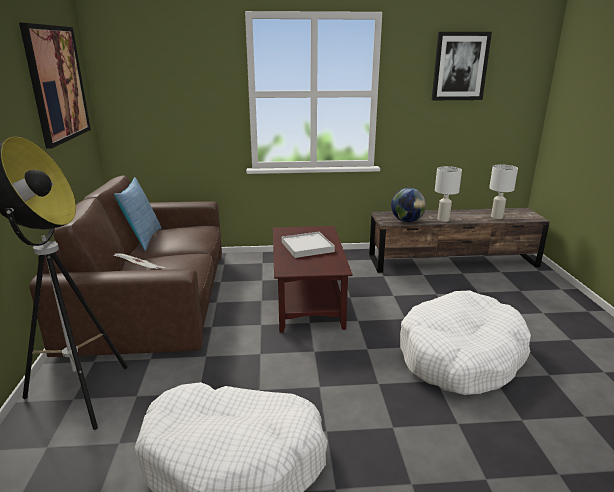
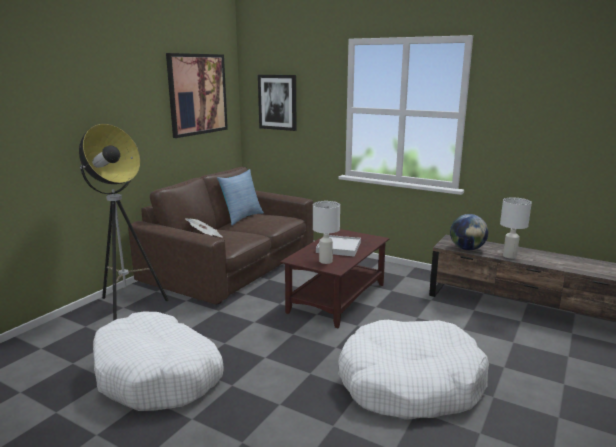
camera: 35 degrees right, 5 degrees down
(460, 66) = (561, 91): picture -> picture (277, 102)
(496, 217) = (581, 267): white table lamp -> white table lamp (325, 261)

